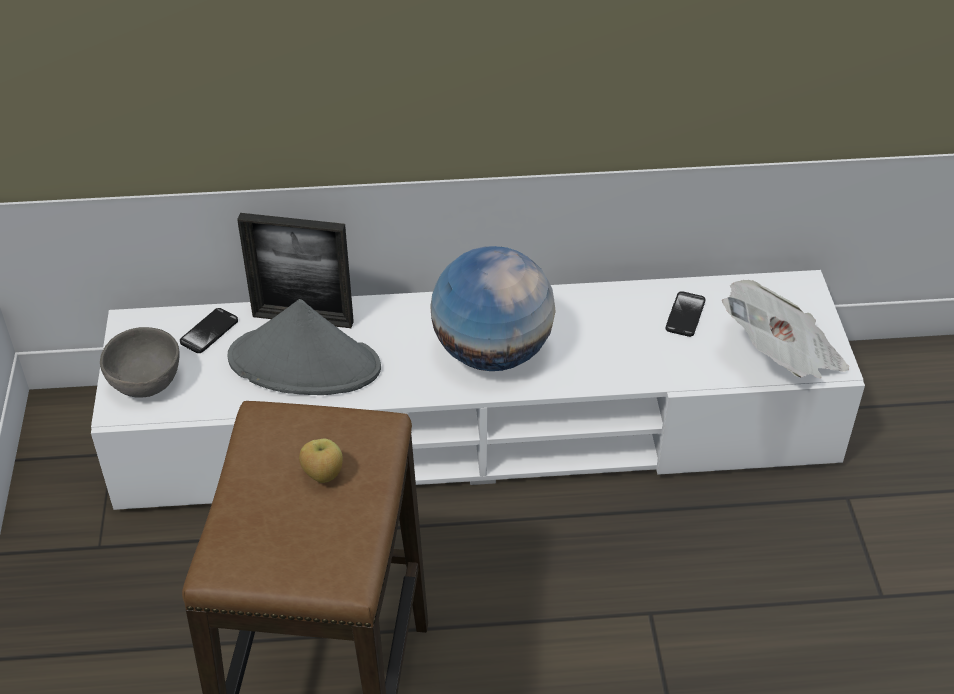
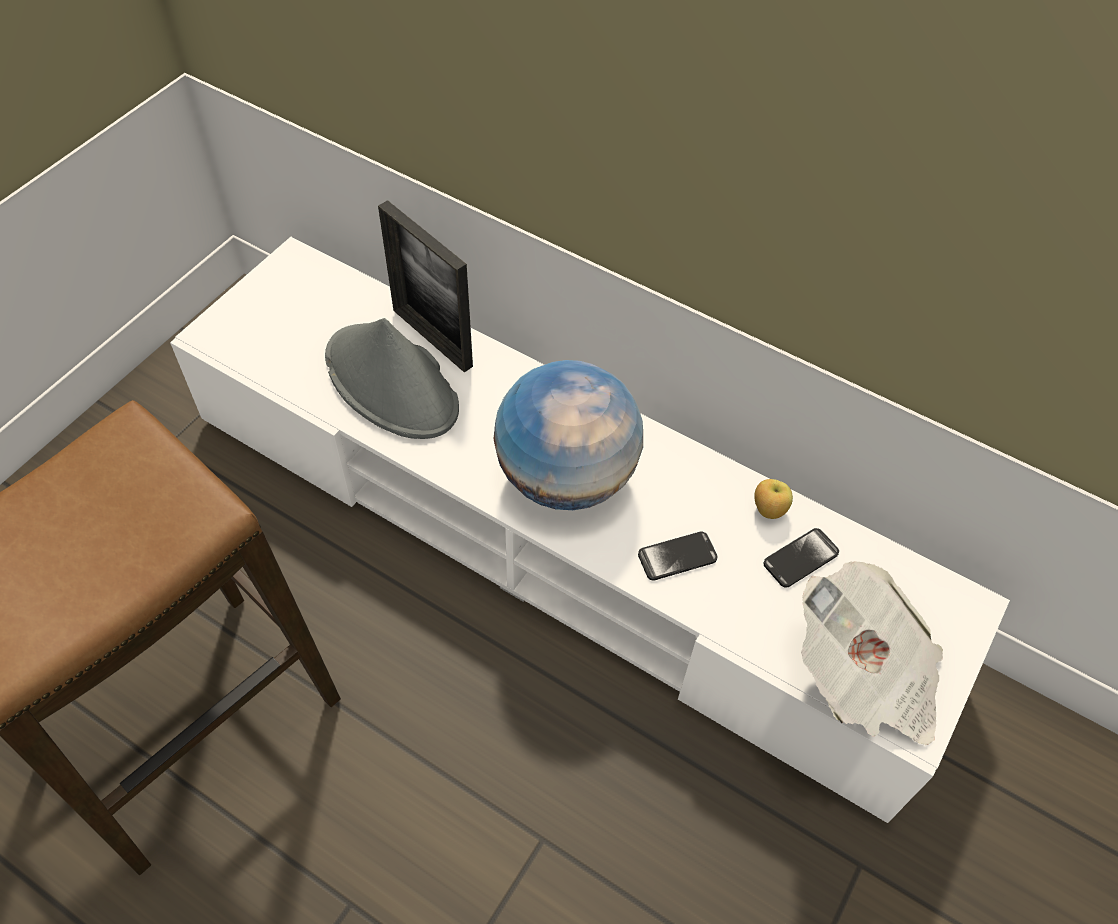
camera: 35 degrees right, 10 degrees up
(145, 383) = (250, 322): grey bowl -> none
(209, 332) = (345, 304): phone -> phone (677, 557)
(322, 475) = (106, 530): apple -> apple (768, 510)

